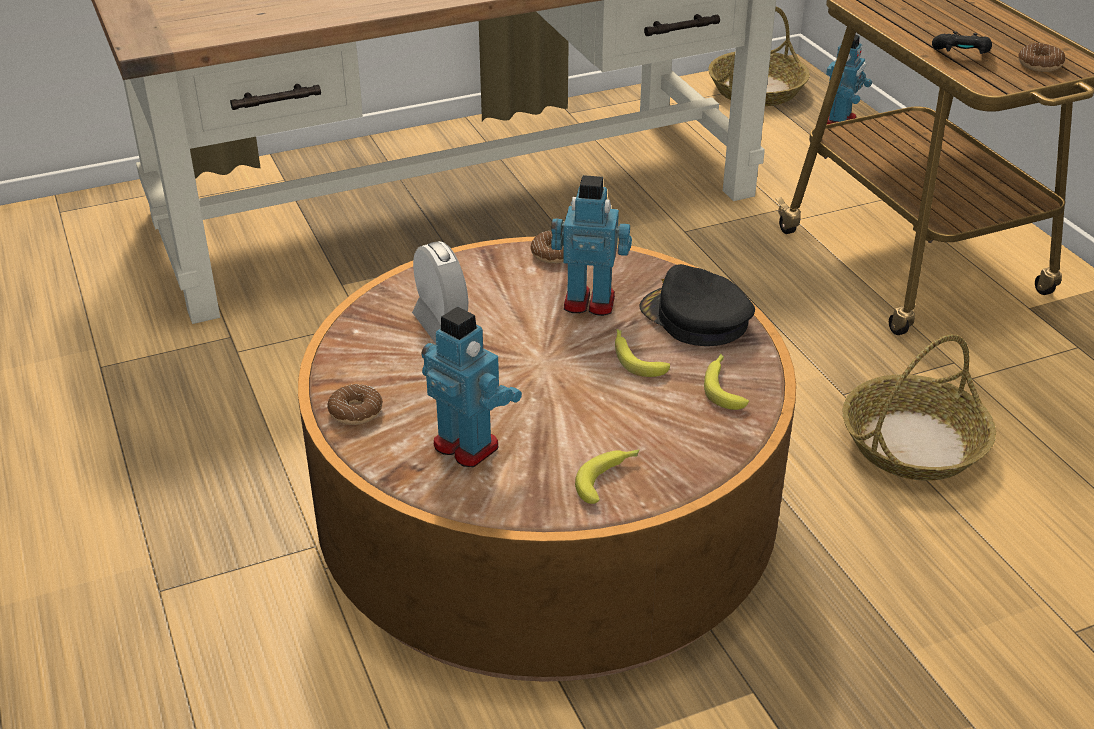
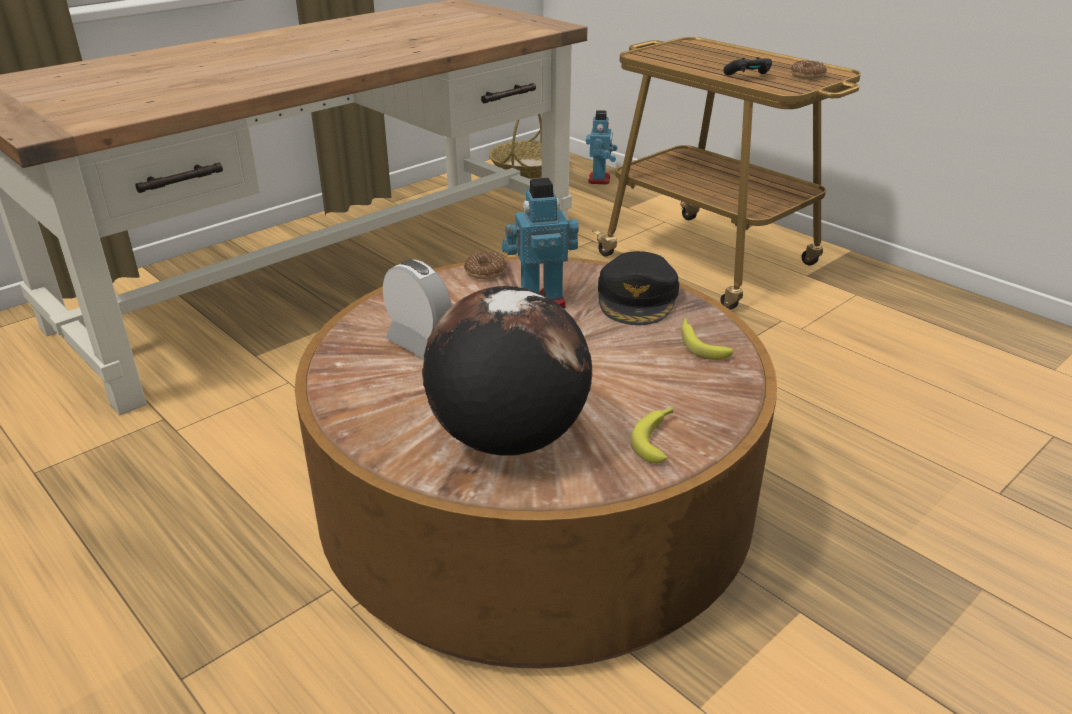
camera: 20 degrees left, 5 degrees down
(356, 412) = (378, 433): donut -> none
(467, 445) = (507, 439): toy robot -> globe
(635, 358) = (610, 336): banana -> none
(695, 318) = (638, 298): black cap -> black cap turned 105 degrees counterclockwise
(913, 443) = (791, 382): basket -> none

